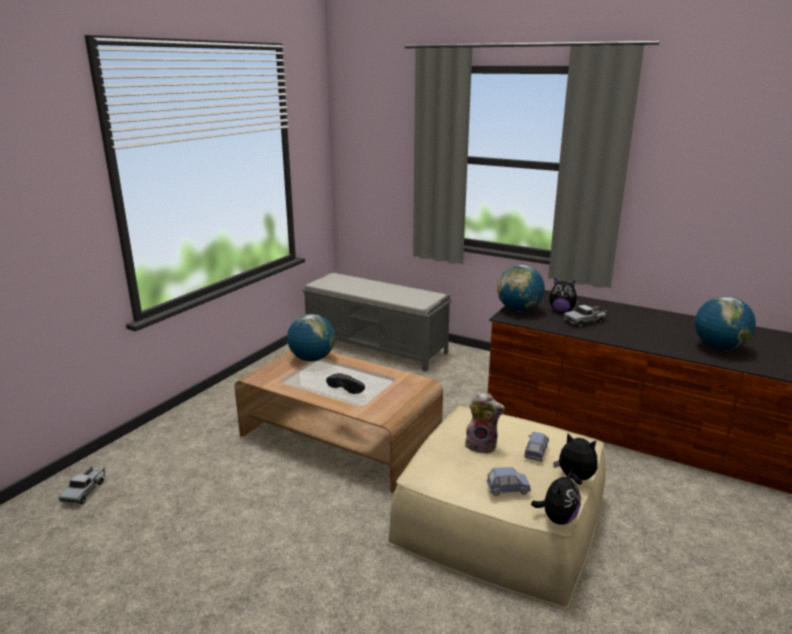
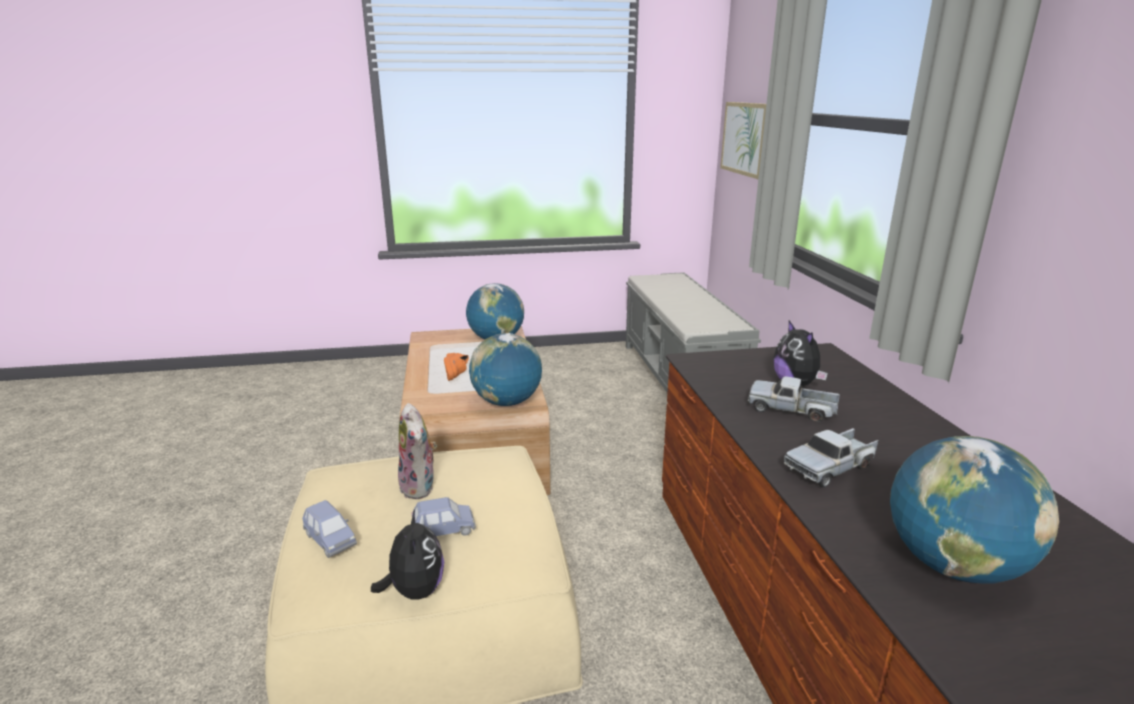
camera: 50 degrees right, 0 degrees up
(85, 491) = (279, 380): toy truck -> toy truck (831, 467)
(348, 388) = (458, 374): black shoe -> orange shoe
(374, 170) = (746, 138): none -> picture
(518, 310) = (732, 360): globe -> globe (507, 402)
(557, 518) = (299, 609): plush toy -> none

